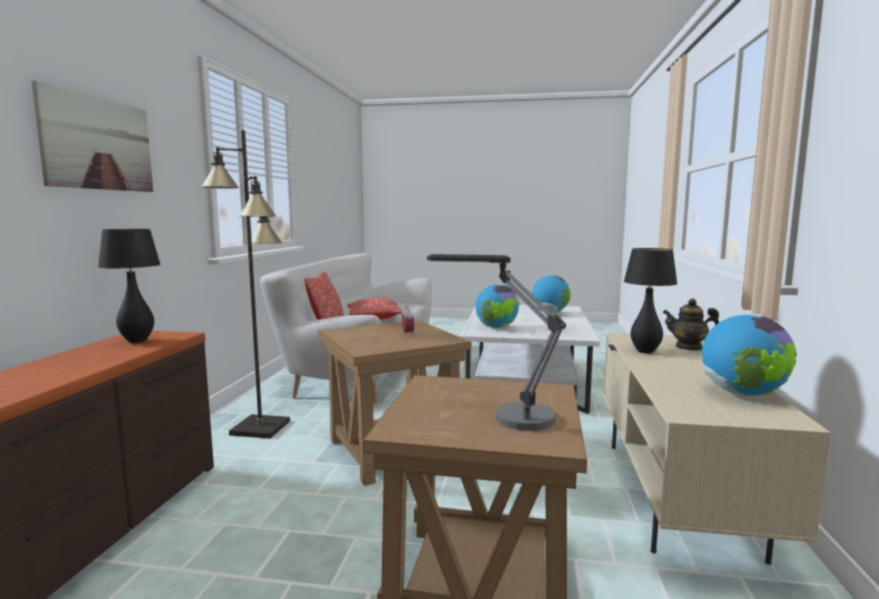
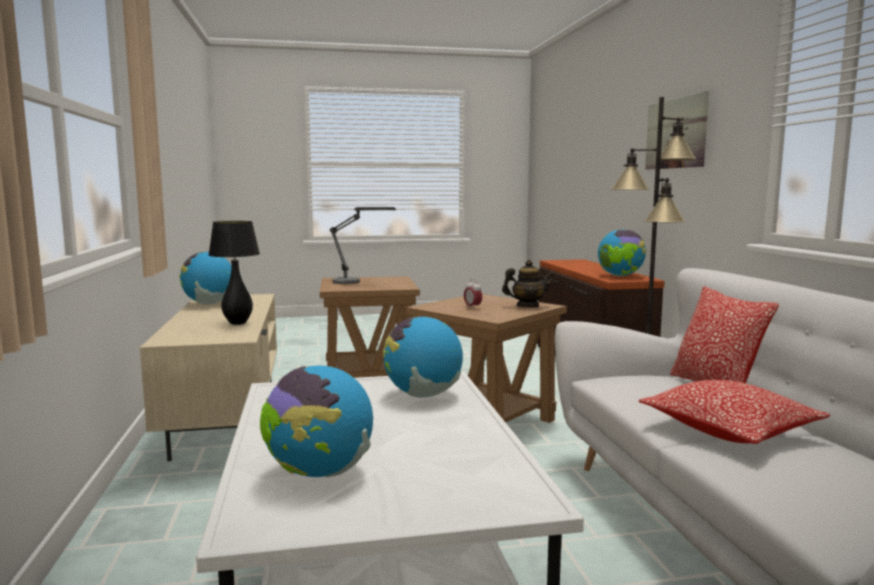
camera: 160 degrees right, 0 degrees up
(137, 341) = (620, 276): black table lamp -> globe
(689, 347) = (182, 331): teapot -> teapot (527, 306)

